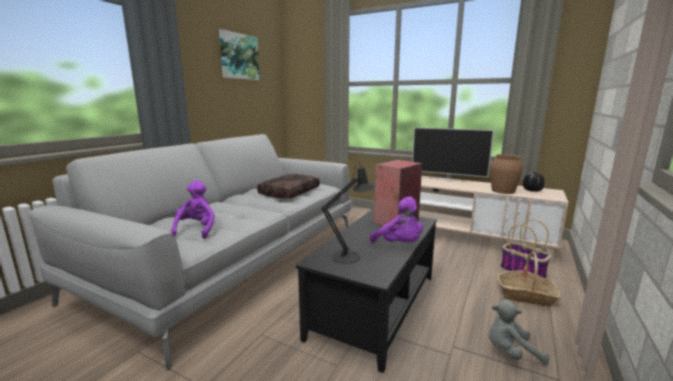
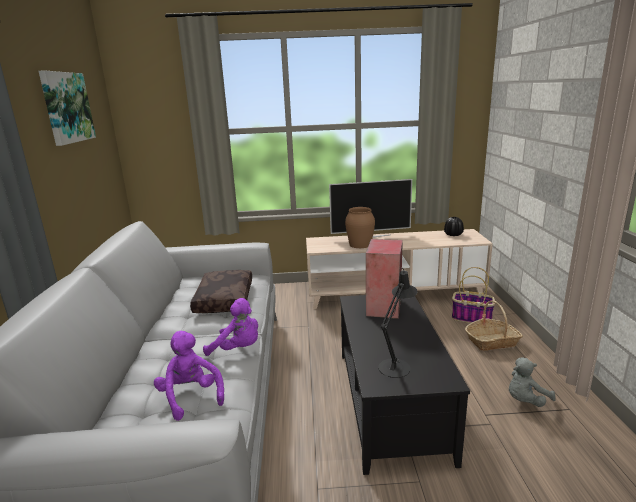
camera: 30 degrees left, 5 degrees up
(400, 245) = (421, 335): purple plush toy -> purple plush toy (238, 349)
(502, 191) = (432, 241): brown vase -> brown vase (359, 244)

